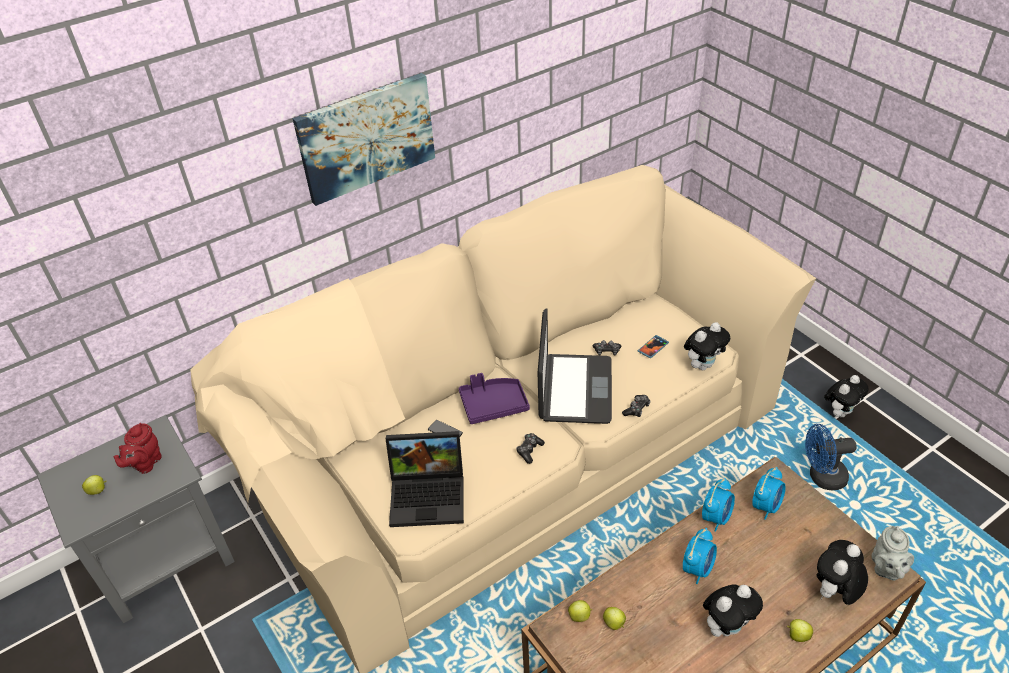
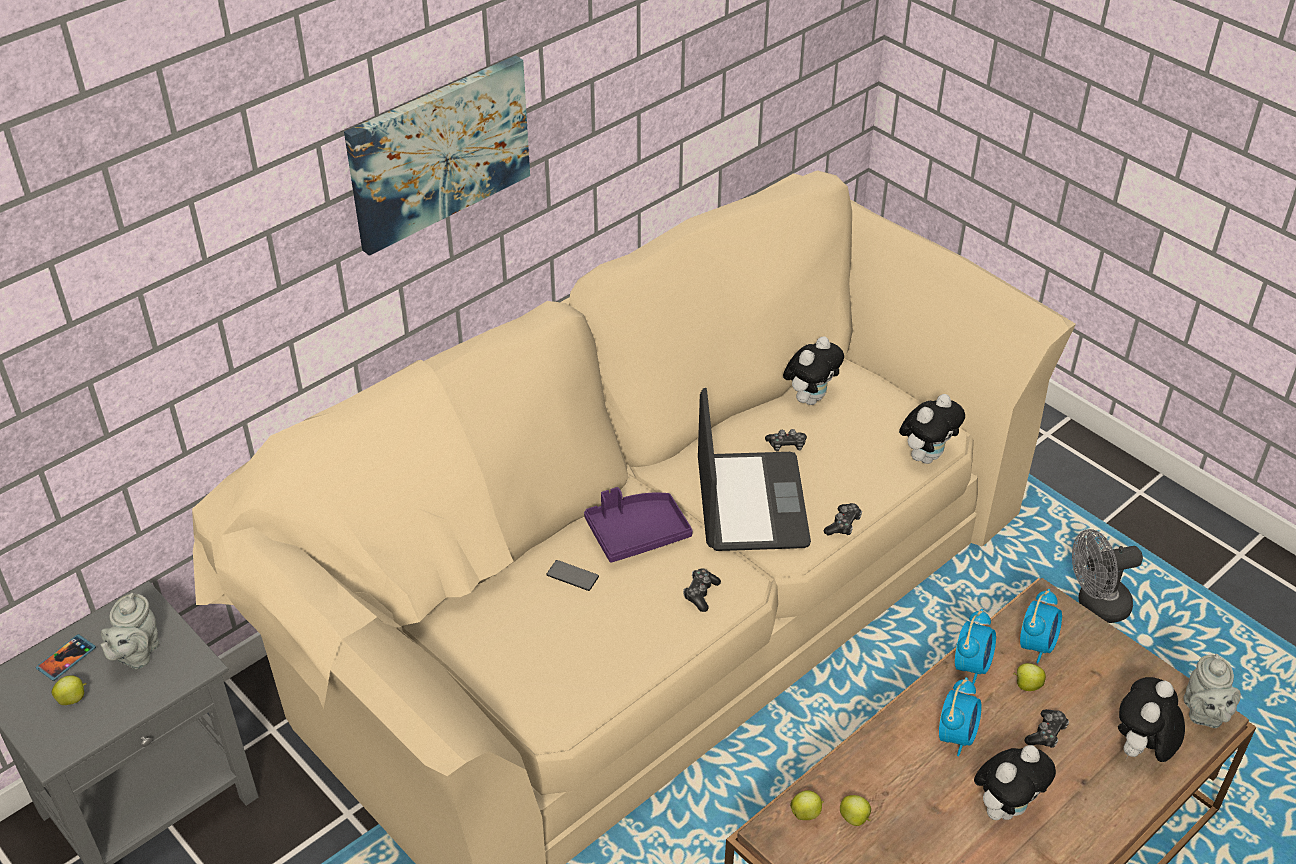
camera: 10 degrees left, 0 degrees up
(145, 463) = (136, 654): red teapot -> grey teapot
(430, 494) = (568, 666): laptop -> none
(653, 347) = (852, 436): phone -> phone (66, 659)
(764, 573) = (1046, 733): none -> game controller
(797, 635) = (1099, 810): apple -> apple (1026, 685)
(821, 477) = (1095, 606): blue fan -> grey fan
(840, 412) = (1110, 513): plush toy -> plush toy (810, 398)

